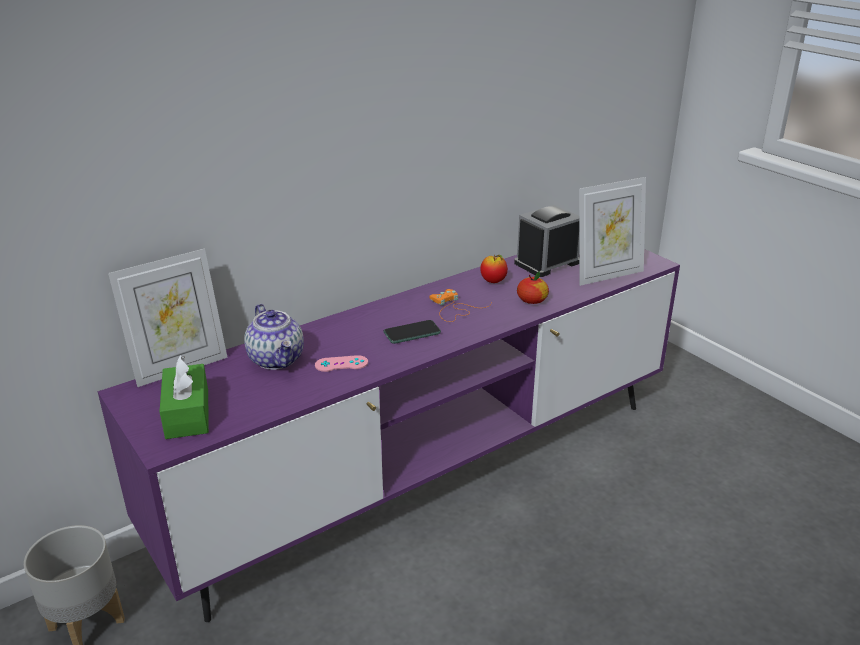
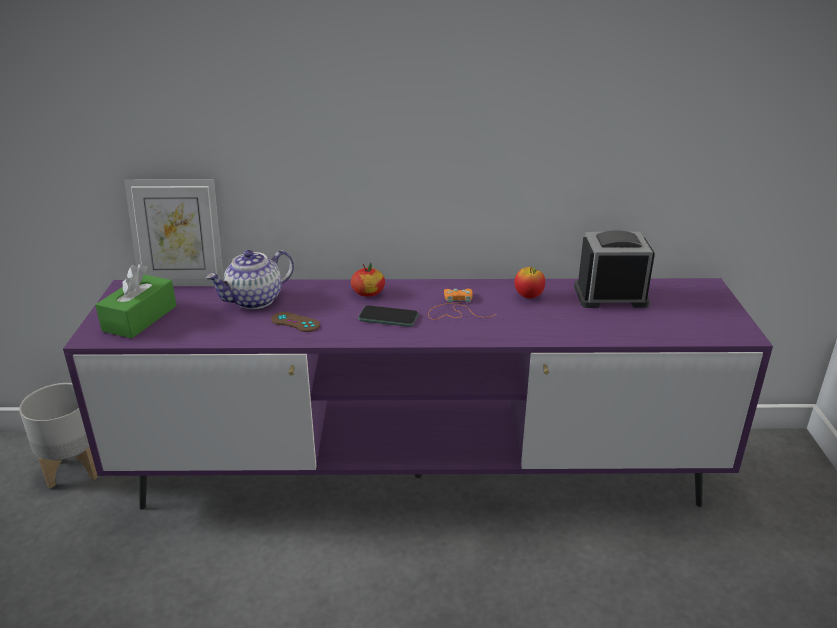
camera: 35 degrees right, 0 degrees up
(277, 359) = (254, 300): teapot -> teapot turned 45 degrees clockwise
(341, 364) = (295, 322): pink game controller -> brown game controller
(532, 300) = (542, 327): apple -> apple (368, 293)
(607, 275) = (663, 328): picture frame -> none

